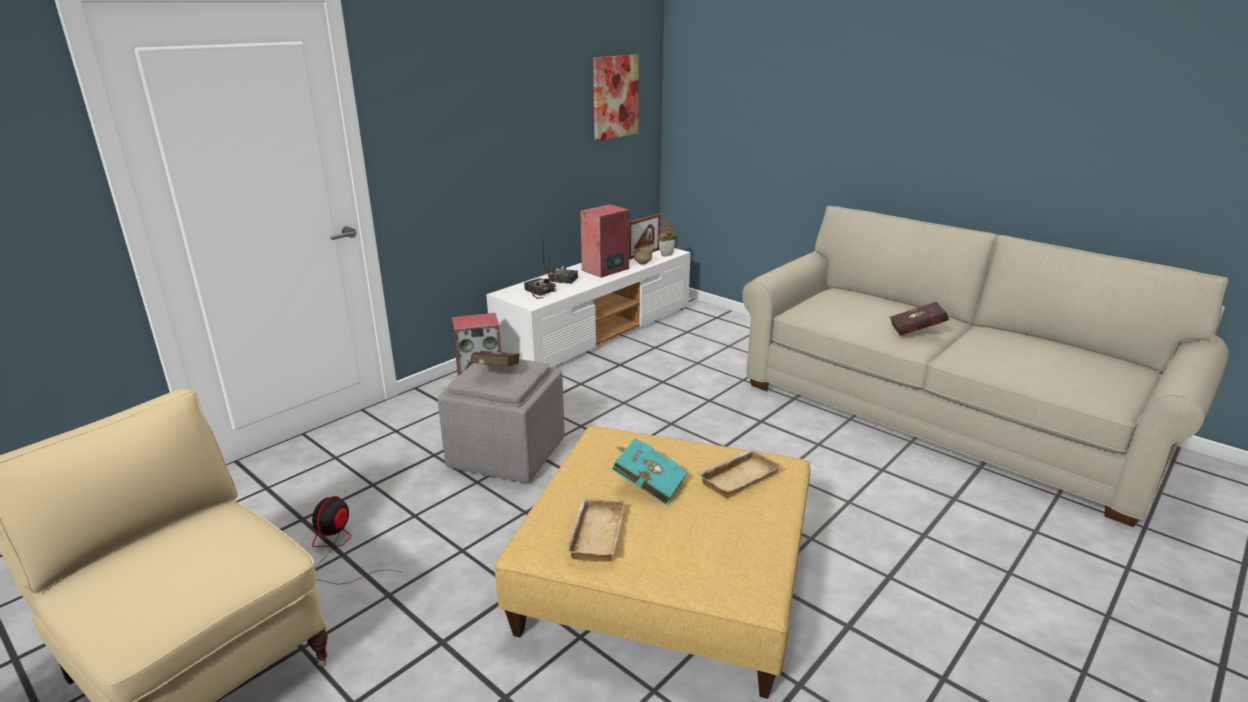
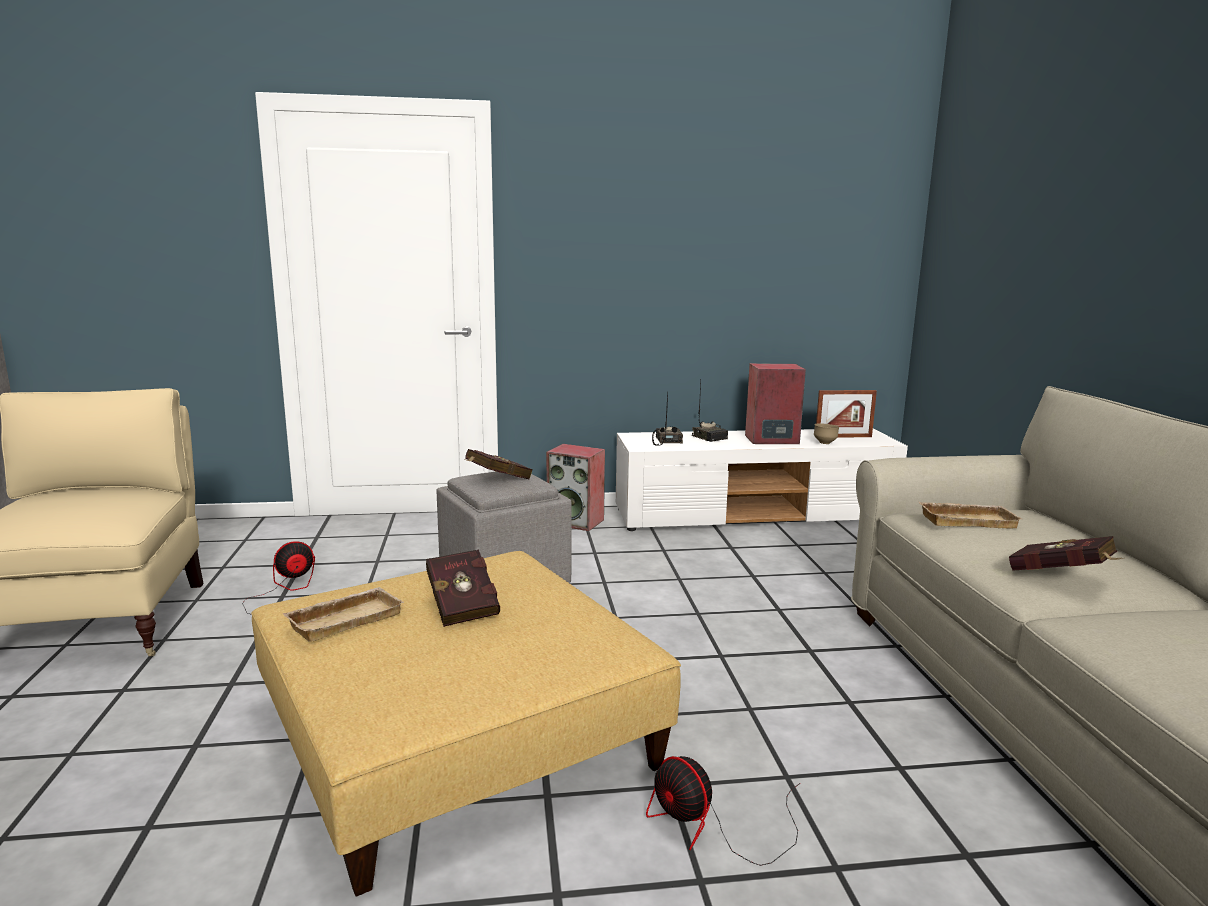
camera: 40 degrees right, 10 degrees down
(615, 97) = (837, 242): picture -> none
(647, 484) = (463, 605): turquoise book -> red book
(666, 254) = (871, 442): potted plant -> none
(738, 477) = (556, 636): beige tray -> beige tray (967, 520)
(858, 547) = (714, 828): none -> fan

